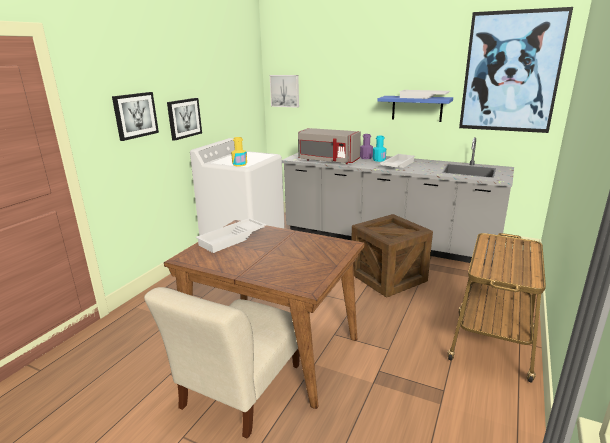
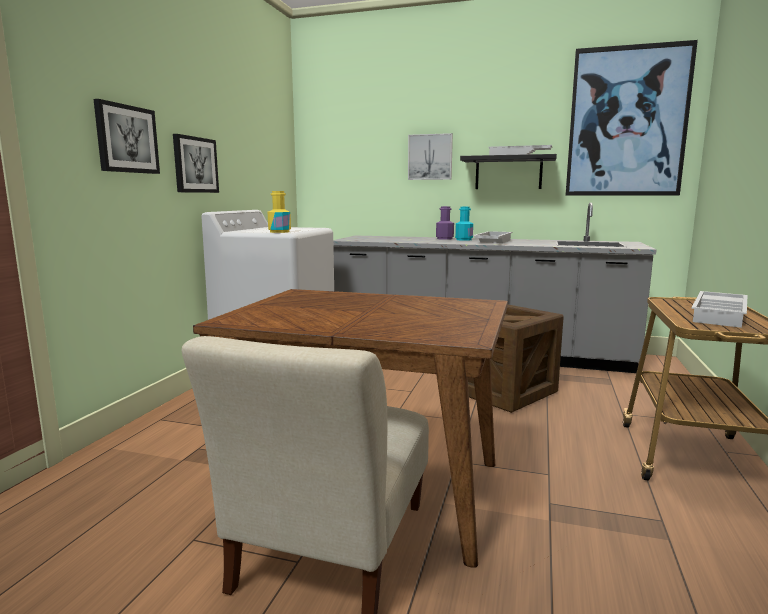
camera: 10 degrees left, 10 degrees down
(232, 239) = (299, 303): white tray -> white tray (721, 315)
(285, 91) = (326, 158): picture -> picture (430, 157)
(327, 160) = (395, 240): grey microwave -> none
(417, 108) = (508, 173): blue shelf -> black shelf

